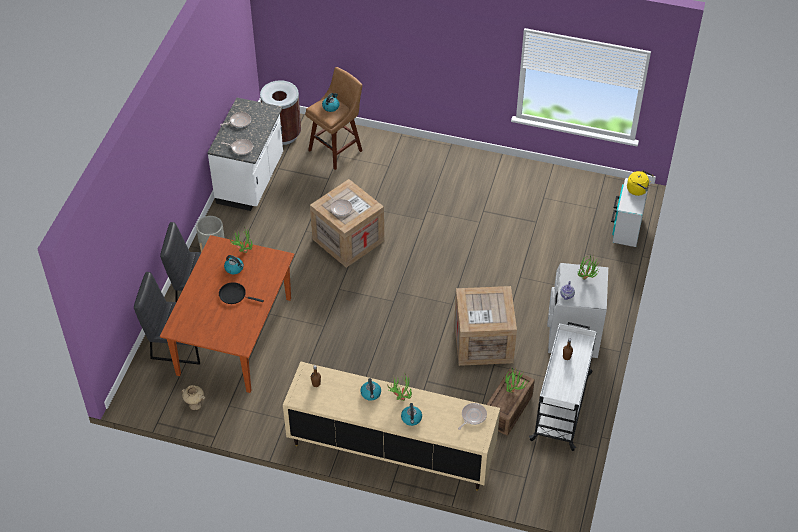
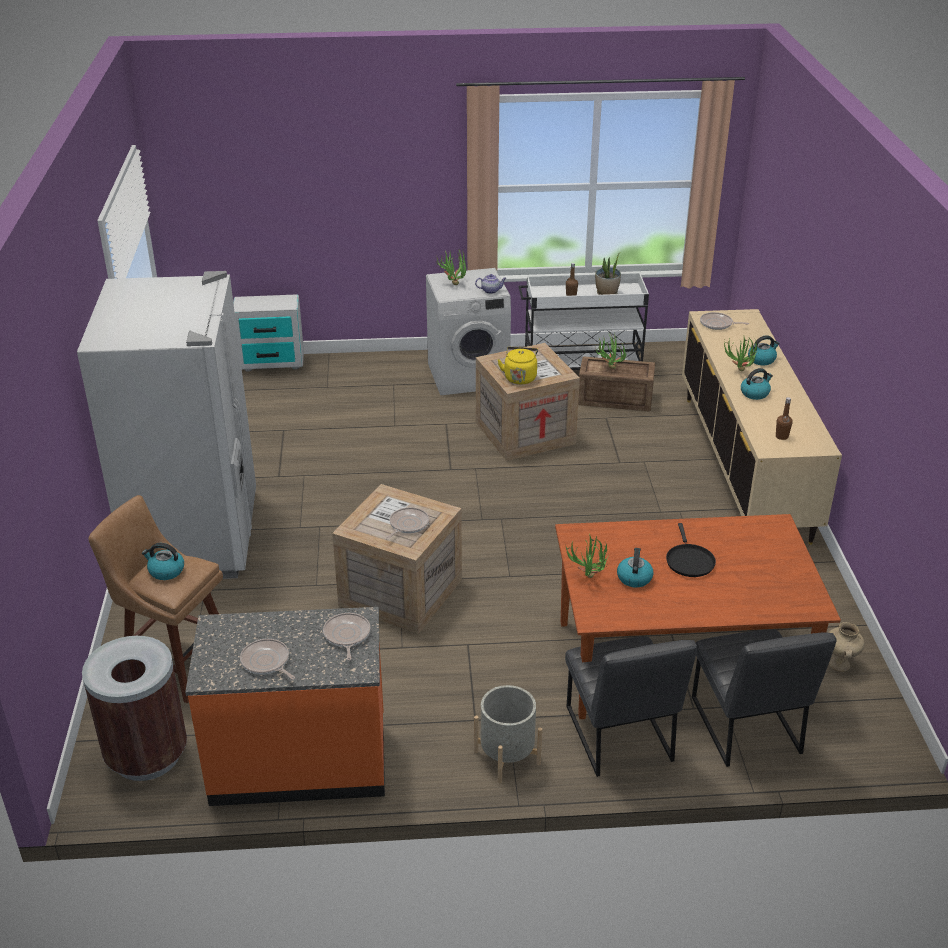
camera: 110 degrees left, 15 degrees down
(251, 180) = (299, 761): white counter -> orange counter
(439, 168) = (196, 535): none -> white fridge
(564, 381) = (607, 293): none -> potted plant
(638, 190) = (252, 300): yellow kettle -> yellow kettle (520, 377)

